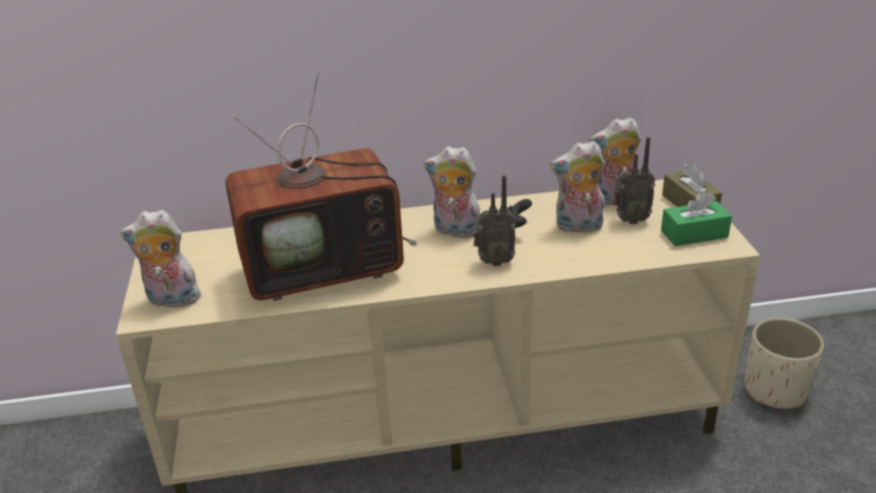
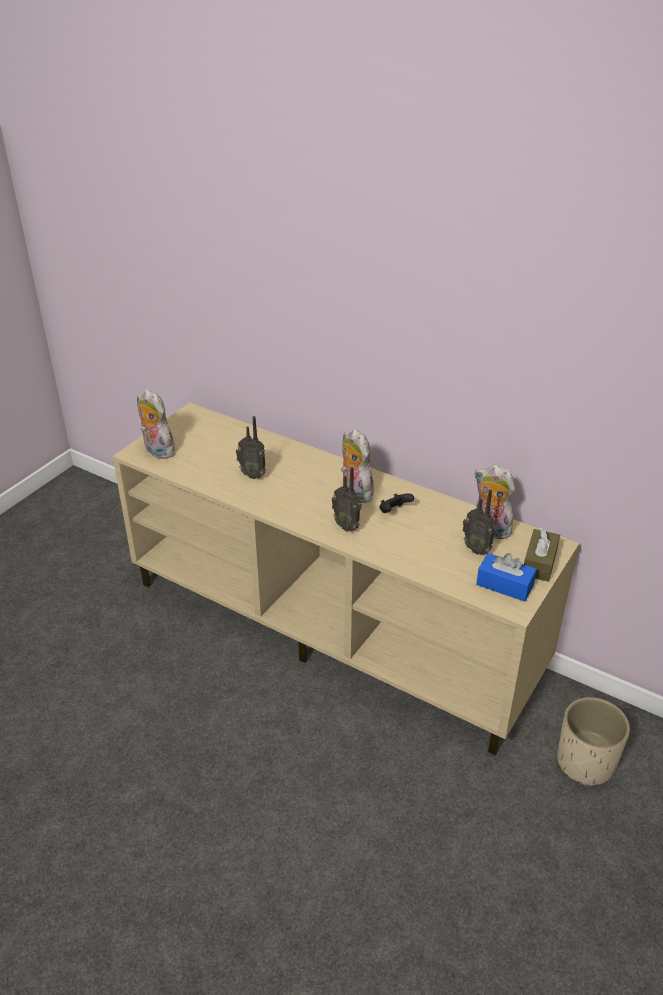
camera: 40 degrees right, 5 degrees up
(325, 267) = (253, 474): television -> radio
(578, 227) = (434, 534): plush toy -> none
(694, 234) = (505, 585): green tissue box -> blue tissue box

